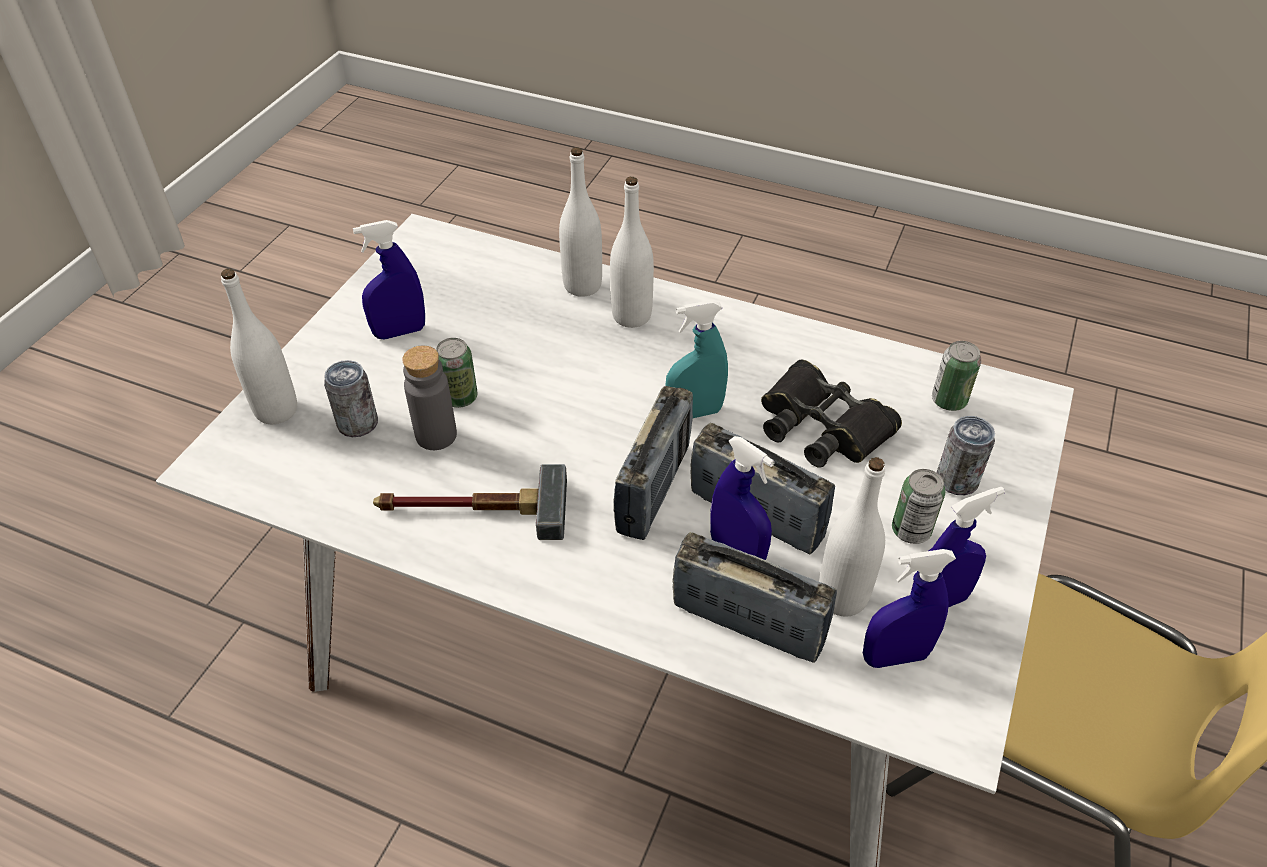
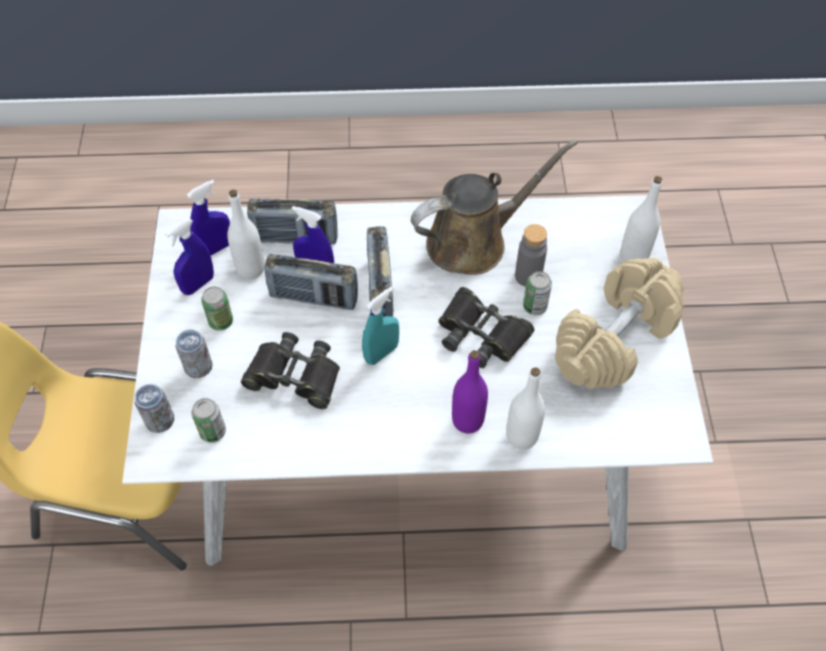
camera: 155 degrees right, 10 degrees up
(358, 424) = (579, 265): can -> can (160, 420)
(400, 332) = (614, 340): blue spray bottle -> beige dumbbell
(470, 509) = (474, 241): hammer -> brown watering can
(552, 391) = (481, 334): none -> black binoculars
(631, 316) = (467, 420): white bottle -> purple bottle

